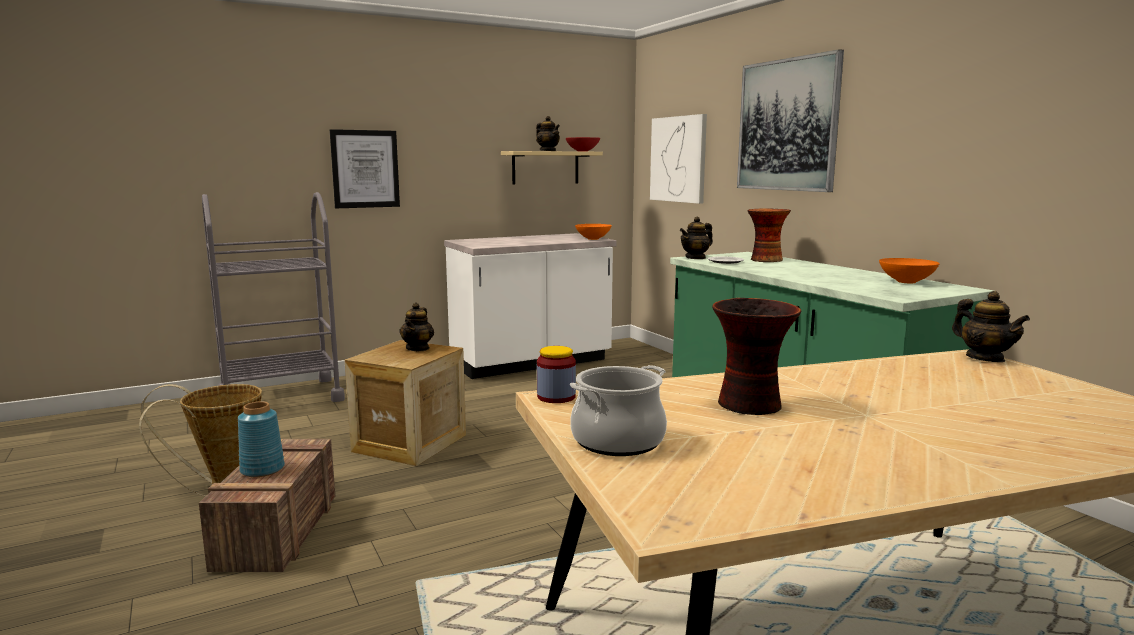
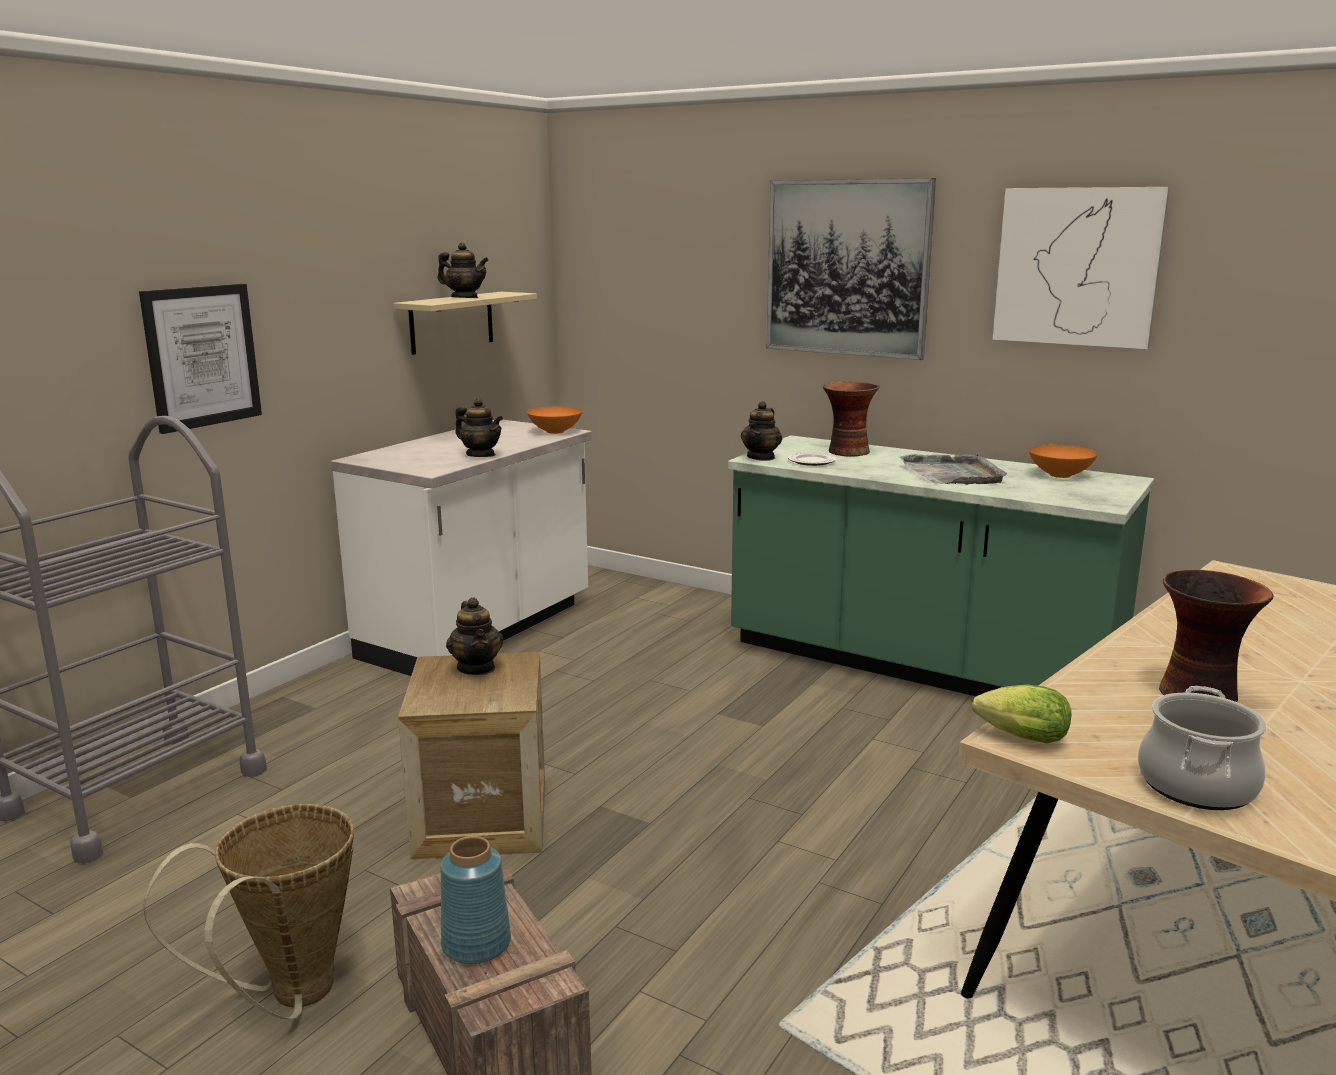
camera: 30 degrees left, 5 degrees up
(556, 397) = (1017, 737): jar -> lettuce
(582, 151) = (503, 293): red bowl -> none
(678, 159) = (648, 302): picture -> picture (1077, 267)
(816, 274) = (953, 474): none -> grey tray
(985, 358) = (1246, 573): teapot -> teapot (481, 455)

